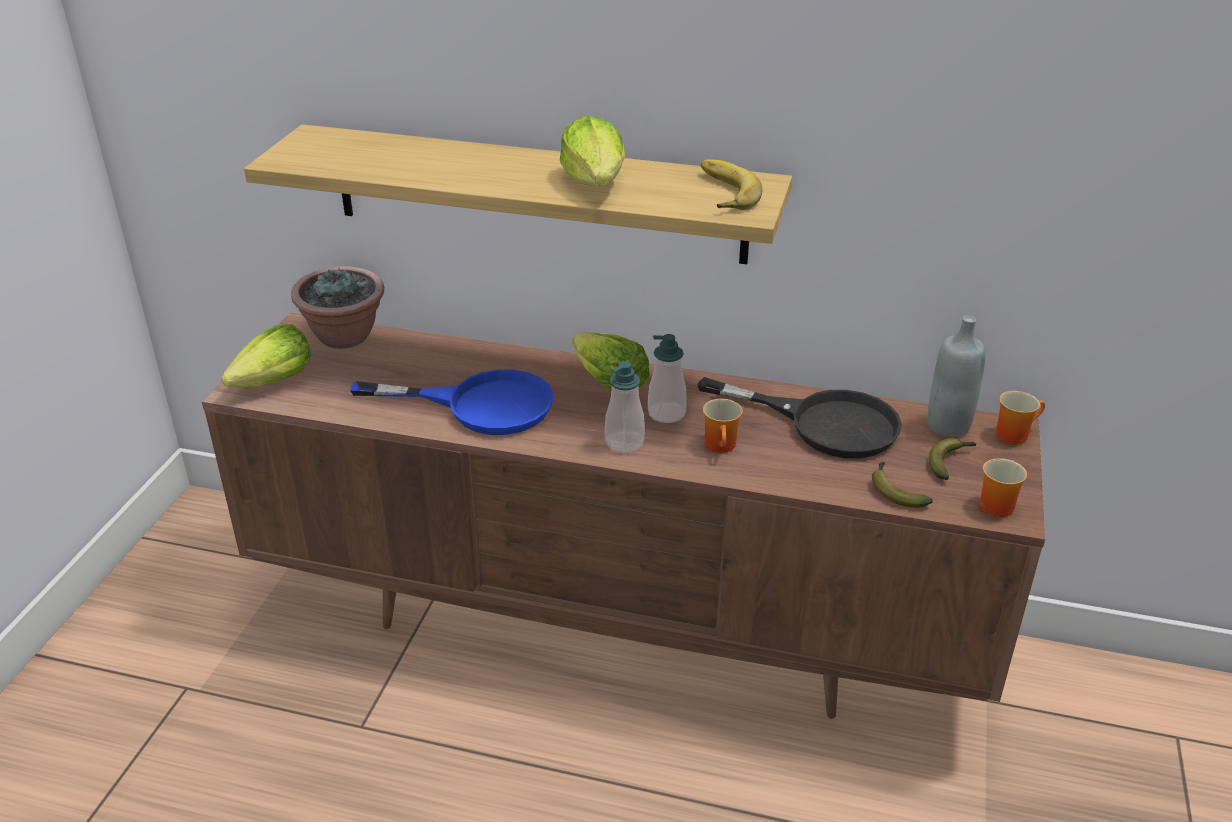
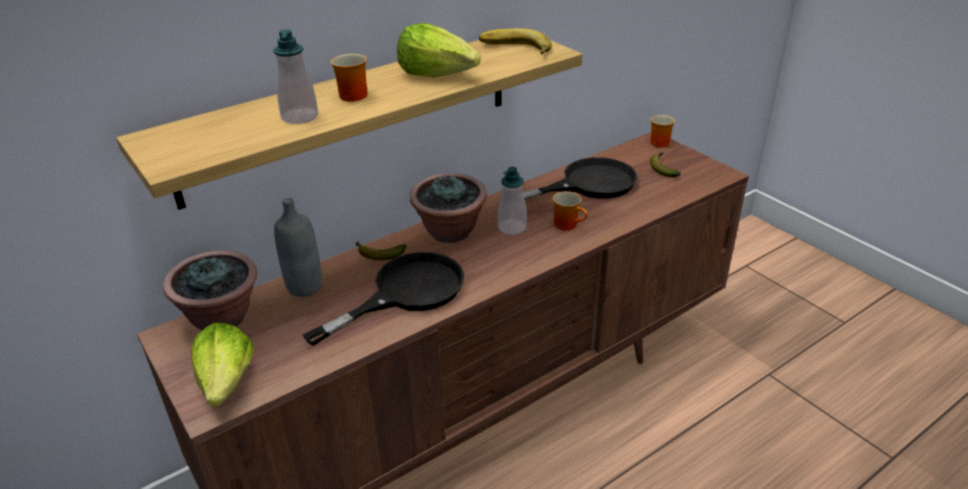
camera: 50 degrees left, 0 degrees up
(480, 405) = (405, 293): blue frying pan -> black frying pan
(608, 381) = (450, 232): lettuce -> potted plant
(624, 442) = (522, 255): soap dispenser -> soap dispenser (300, 117)
(894, 491) = (670, 194): banana -> banana (378, 254)
(948, 426) = (632, 154): grey bottle -> grey bottle (304, 287)
(995, 503) = (708, 173): mug -> mug (350, 95)

